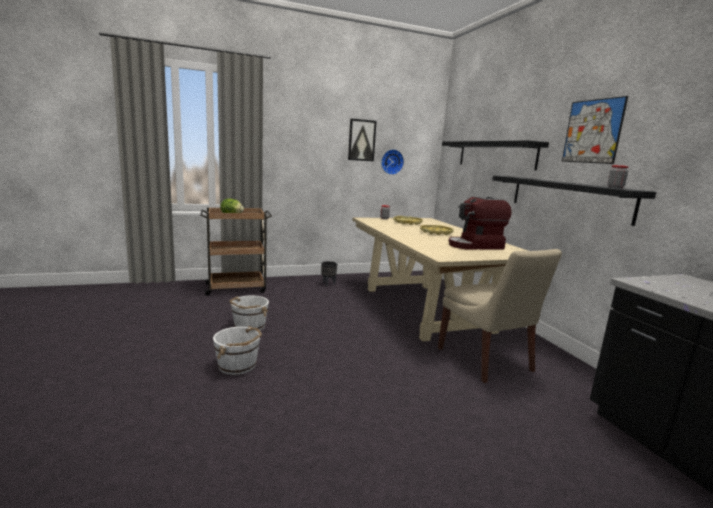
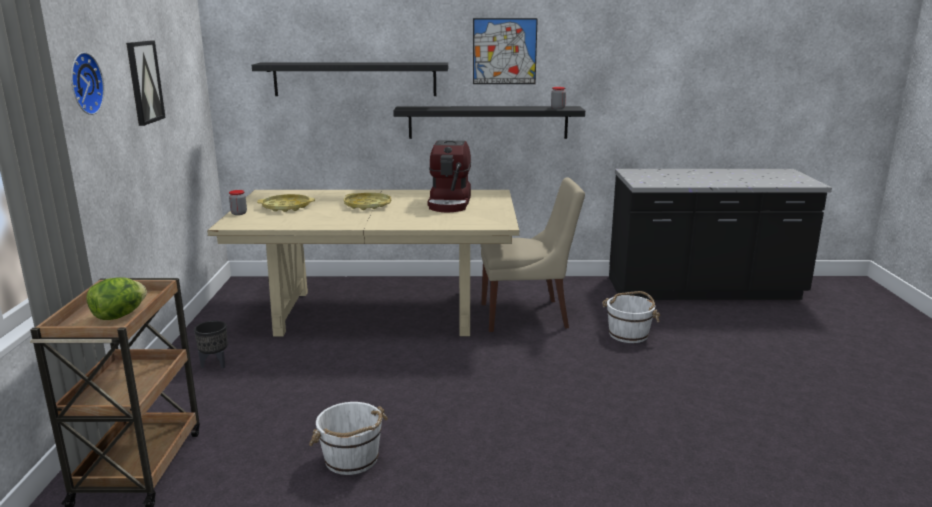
camera: 70 degrees left, 5 degrees up
(238, 365) = (484, 476): white bucket -> white bucket (629, 334)
(391, 162) = (176, 111): wall clock -> wall clock (82, 83)

